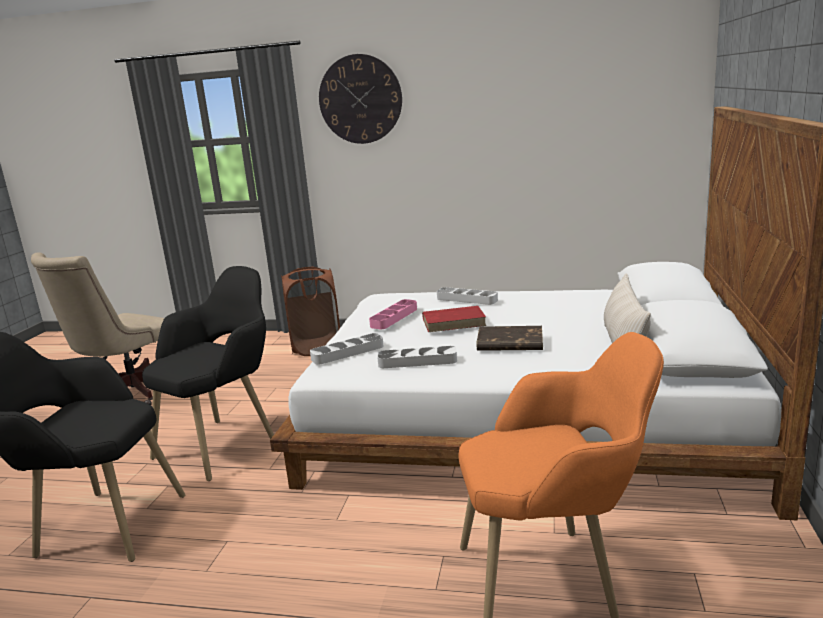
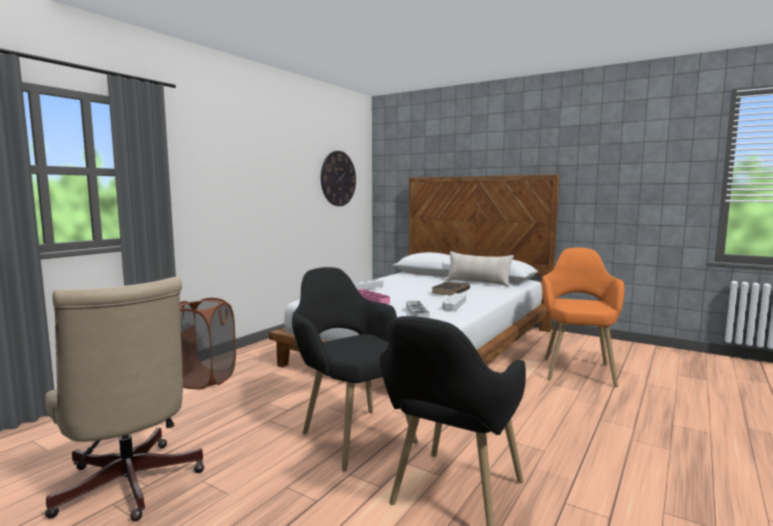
camera: 70 degrees left, 10 degrees down
(360, 99) = (210, 148): wall clock -> wall clock (338, 178)
(454, 322) = (402, 293): red book -> none

